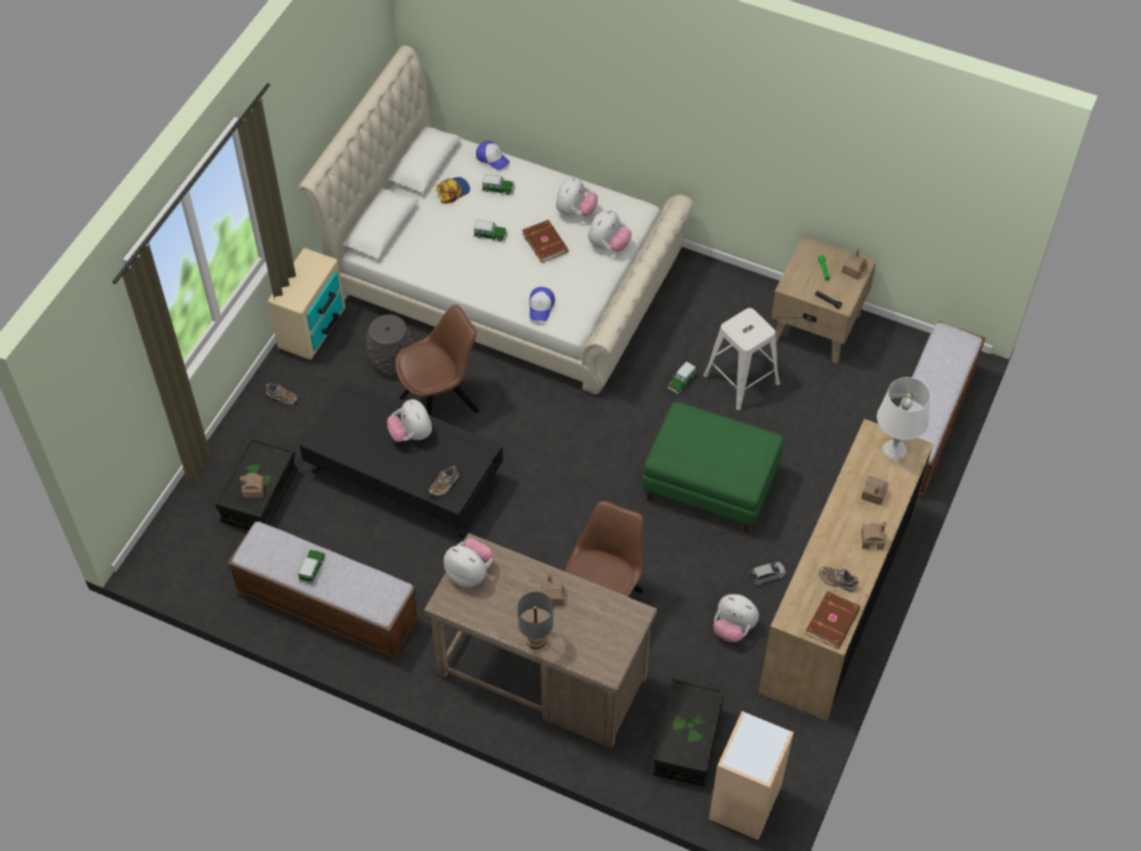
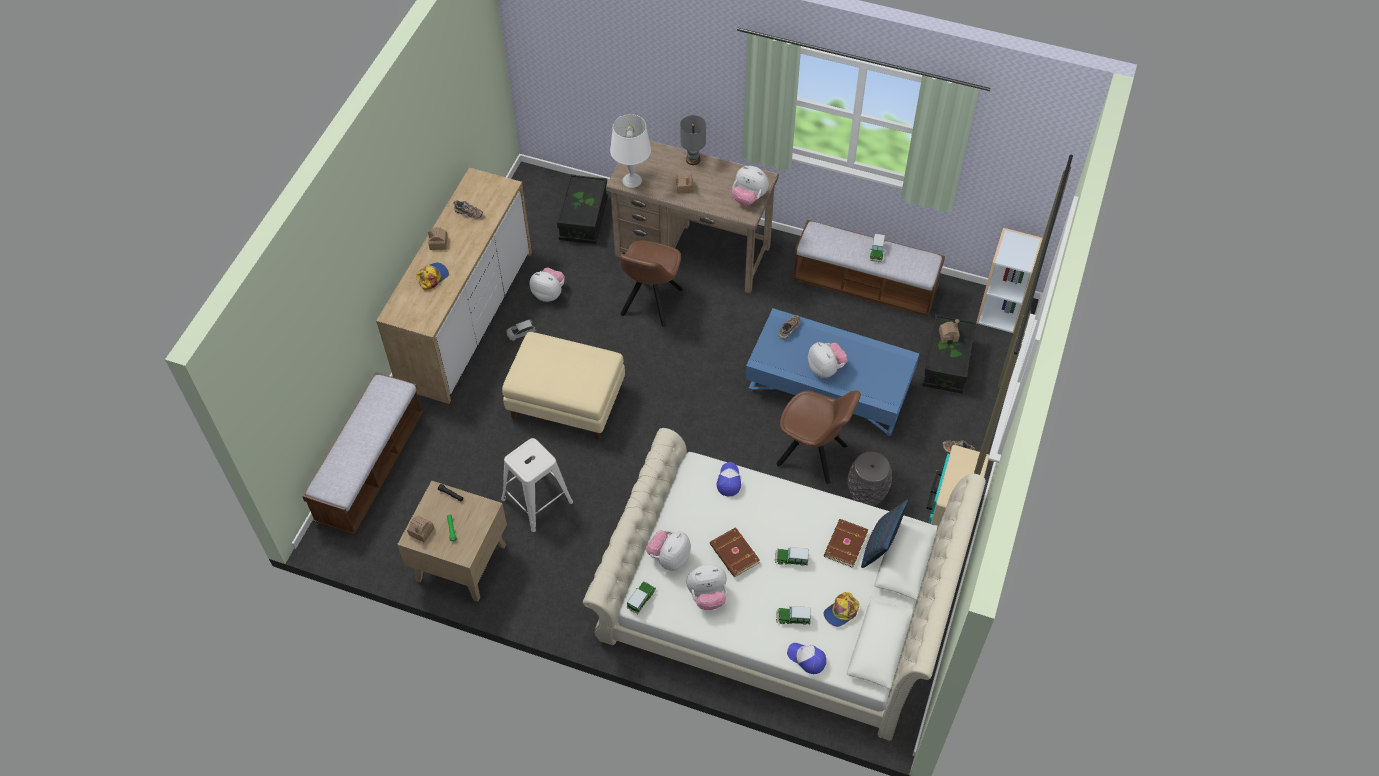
camera: 175 degrees right, 0 degrees up
(402, 240) = (880, 547): none -> blue pillow
(406, 477) = (828, 388): black coffee table -> blue coffee table
(440, 404) = (812, 455): brown chair -> brown chair turned 120 degrees counterclockwise
(575, 211) = (707, 595): plush toy -> plush toy turned 120 degrees counterclockwise
(681, 382) = (593, 494): toy car -> toy car (641, 599)
(711, 484) = (565, 401): green ottoman -> beige ottoman
(744, 803) = (544, 187): bookcase -> bookcase (1000, 310)
(833, 621) = (474, 187): brown book -> brown book (844, 544)
(874, 494) = (432, 277): toy house -> cap
(894, 449) = (410, 313): white table lamp -> white table lamp (632, 180)

